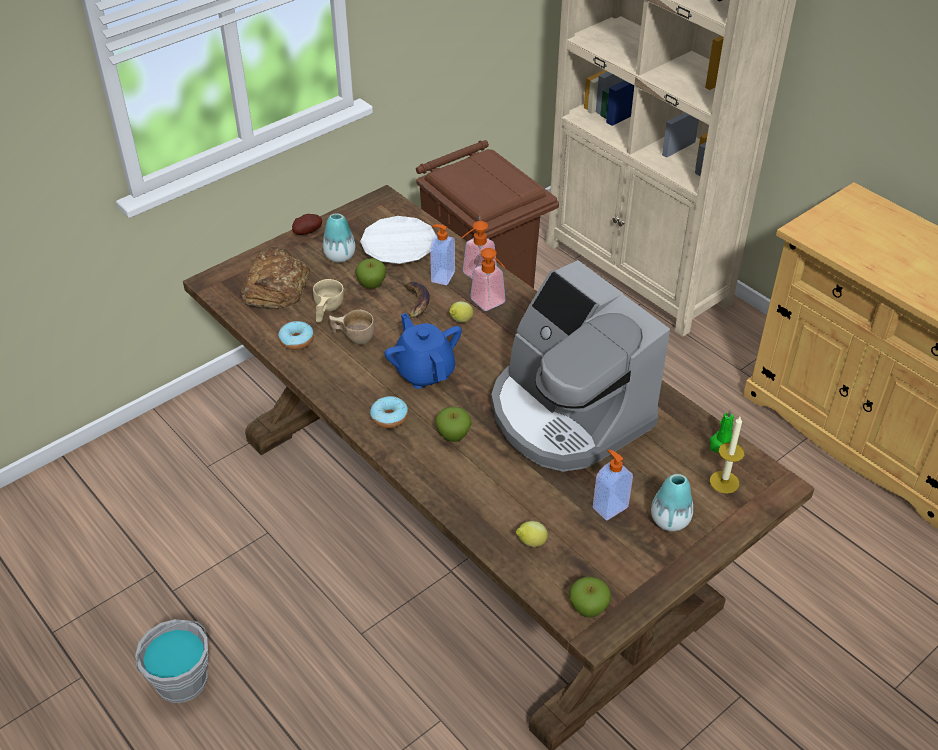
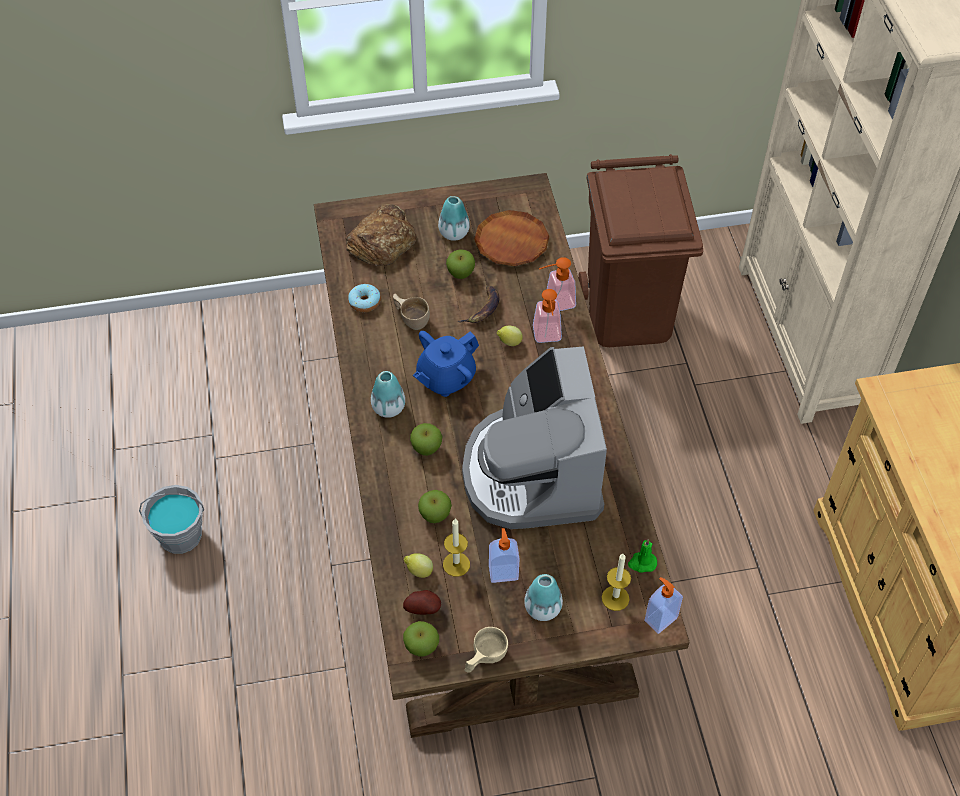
camera: 30 degrees right, 10 degrees up
(307, 232) = (443, 196): potato -> potato (423, 608)
(326, 311) = (407, 283): beige cup -> beige cup (484, 658)
(389, 417) = (388, 408): donut -> vase
(399, 245) = (511, 242): white plate -> brown plate
(424, 371) = (445, 378): blue teapot -> blue teapot turned 135 degrees counterclockwise
(442, 276) = (525, 291): soap dispenser -> soap dispenser (660, 618)
(507, 488) = (435, 515): none -> apple
(561, 520) = (456, 564): none -> candle

